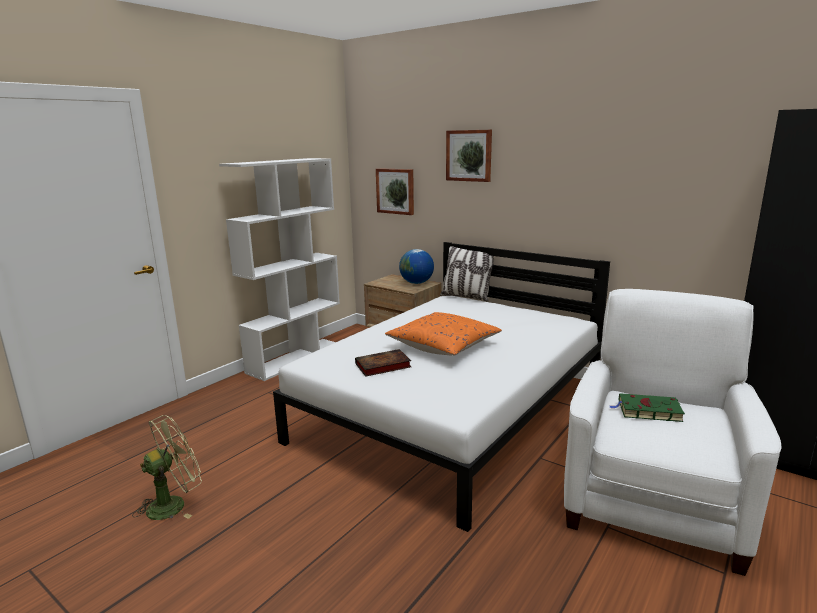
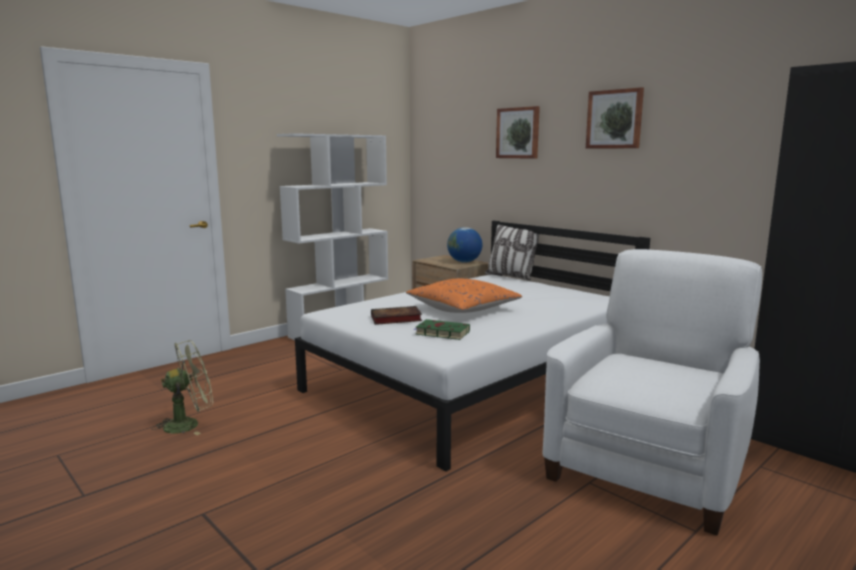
camera: 10 degrees right, 5 degrees down
(395, 191) = (450, 170): picture -> picture (614, 119)
(647, 411) = (637, 366): green book -> green book (441, 333)

